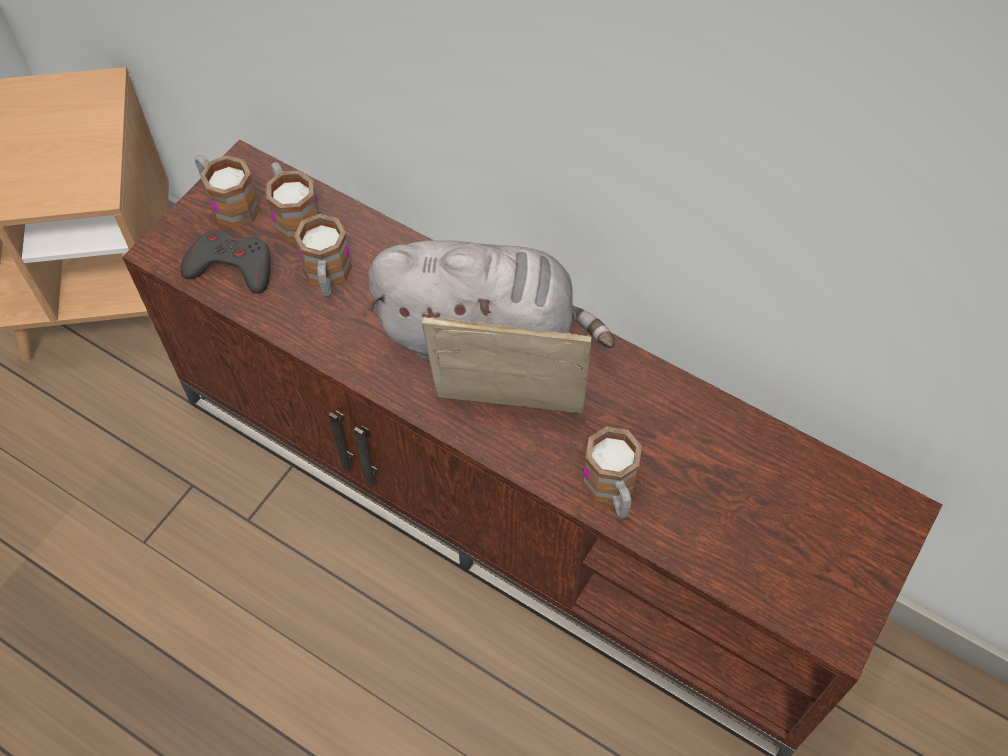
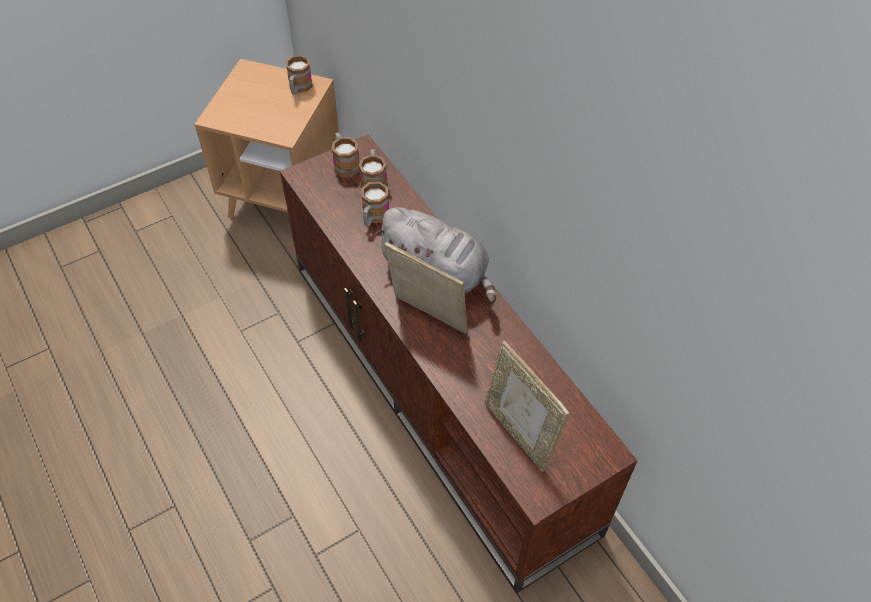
camera: 25 degrees right, 5 degrees down
(231, 266) = (329, 195): grey game controller -> none
(612, 490) = (458, 378): mug -> mug (299, 88)
(753, 540) = (519, 433): none -> picture frame

